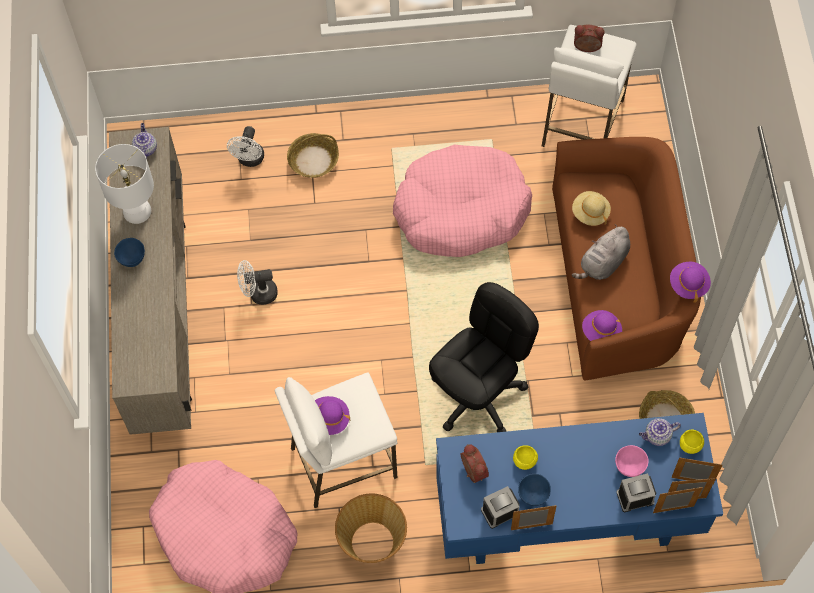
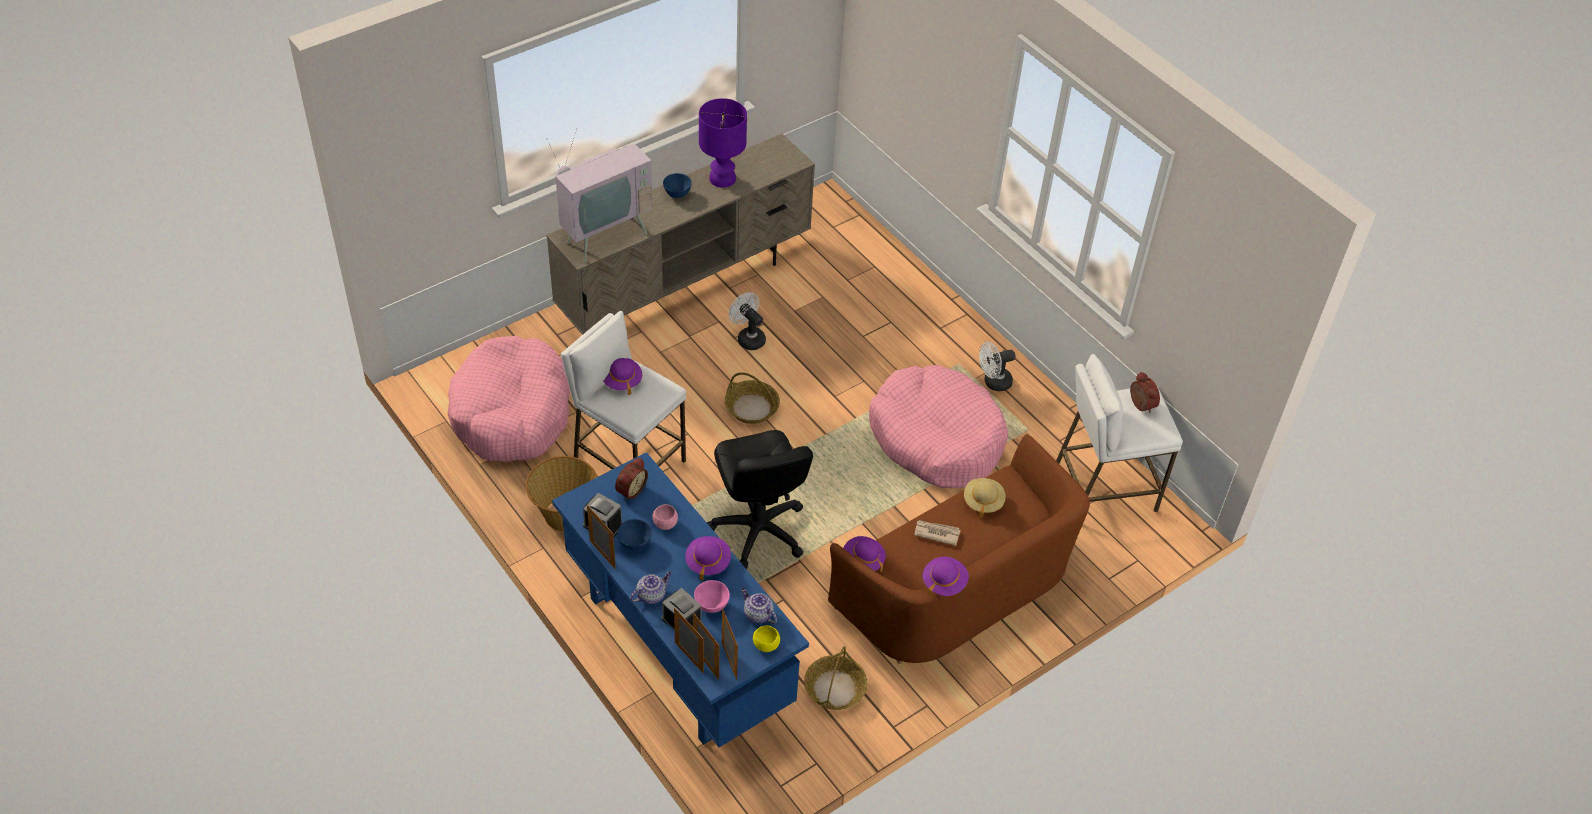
camera: 55 degrees right, 15 degrees down
(137, 212) = (721, 179): white table lamp -> purple table lamp
(145, 149) = (783, 159): teapot -> teapot (651, 595)
(145, 347) = (603, 234): none -> television
(250, 160) = (870, 277): white fan -> white fan (993, 383)
(313, 160) = (903, 317): basket -> basket (752, 408)
(478, 396) = (758, 530): black office chair -> black office chair turned 60 degrees clockwise
(524, 461) = (665, 523): yellow bowl -> pink bowl
(584, 447) = (708, 562): none -> purple hat
(603, 263) = (936, 533): grey plush toy -> newspaper

